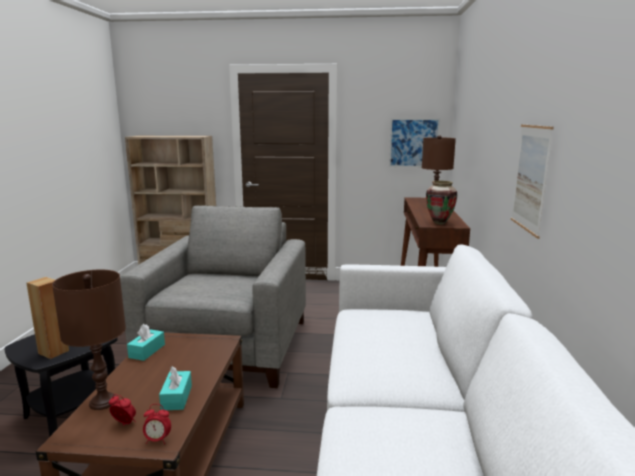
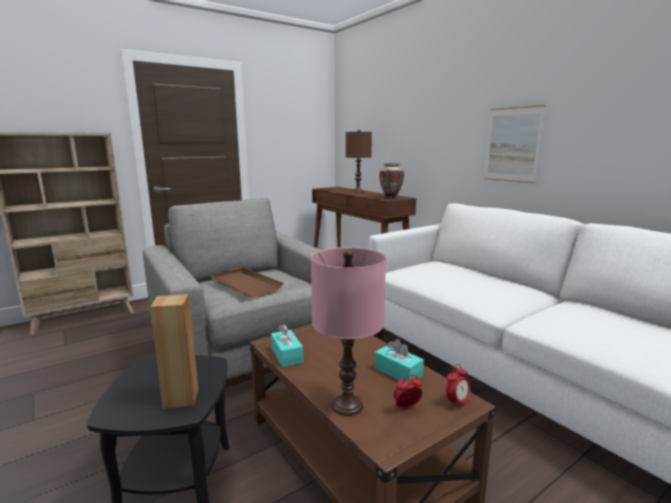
camera: 40 degrees left, 0 degrees up
(103, 401) = (347, 405): brown table lamp -> pink table lamp
(204, 284) = (244, 285): none -> brown tray
(414, 143) = (309, 141): picture -> none

